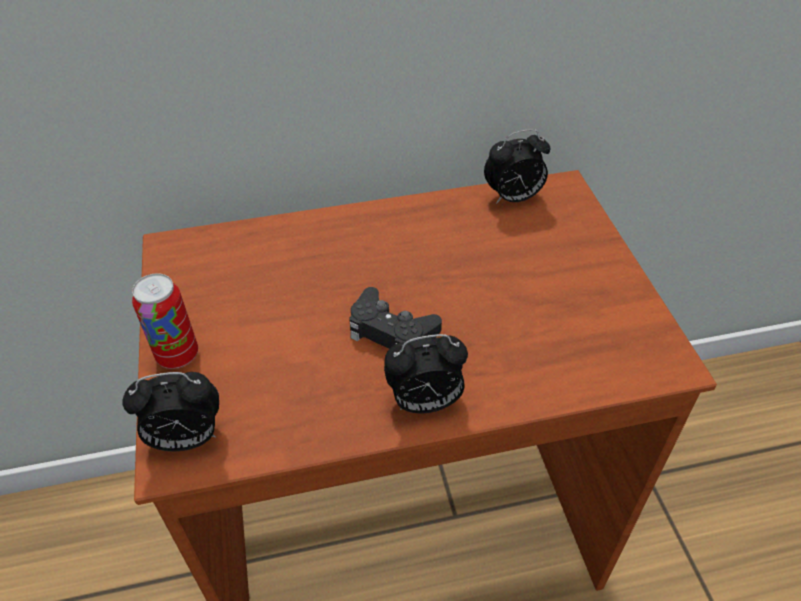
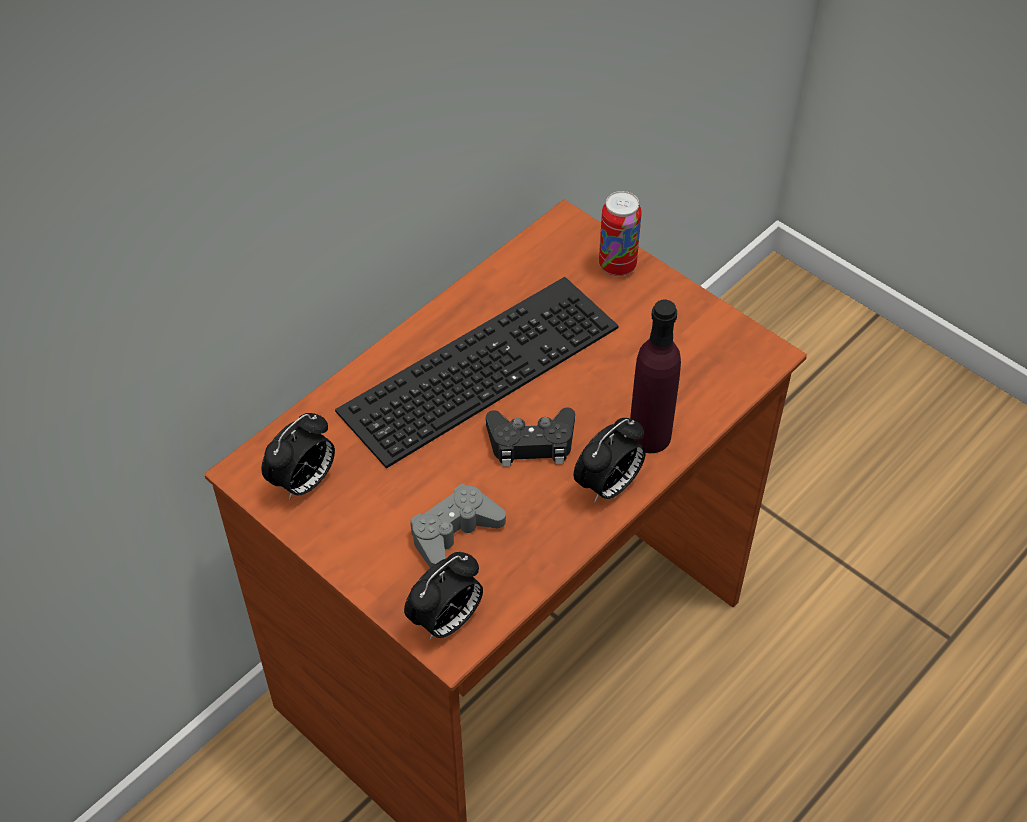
camera: 35 degrees left, 5 degrees up
(178, 355) = (367, 563): can -> can (617, 265)
(263, 369) = (454, 532): none -> grey game controller
(404, 253) = (479, 364): none -> keyboard
(499, 379) = (649, 436): none -> purple bottle
(513, 198) = (530, 259): alarm clock -> alarm clock (304, 482)

